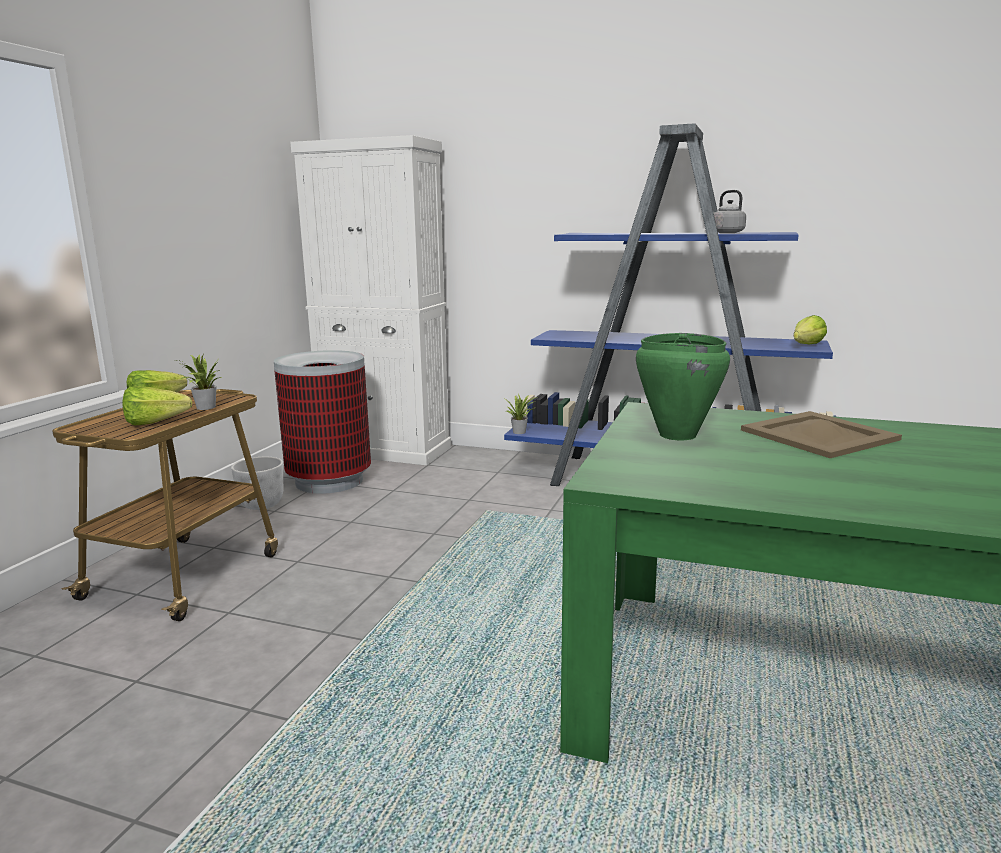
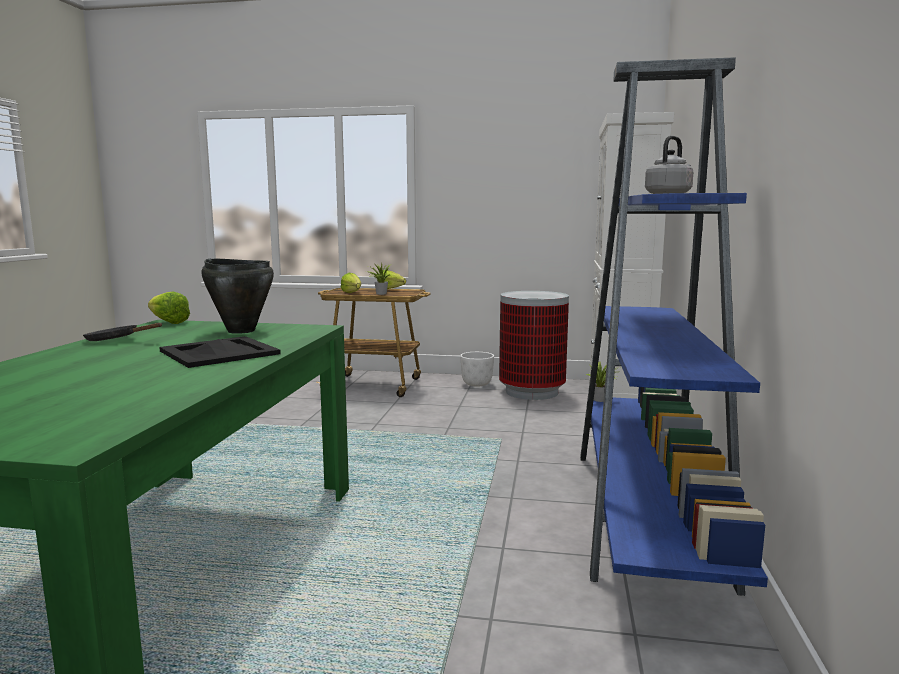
camera: 80 degrees right, 5 degrees down
(676, 435) = (241, 331): green cooking pot -> black cooking pot
(769, 488) = (116, 340): none -> black frying pan
(803, 346) = (673, 368): lettuce -> lettuce (166, 322)
(818, 434) = (220, 352): beige tray -> black tray

